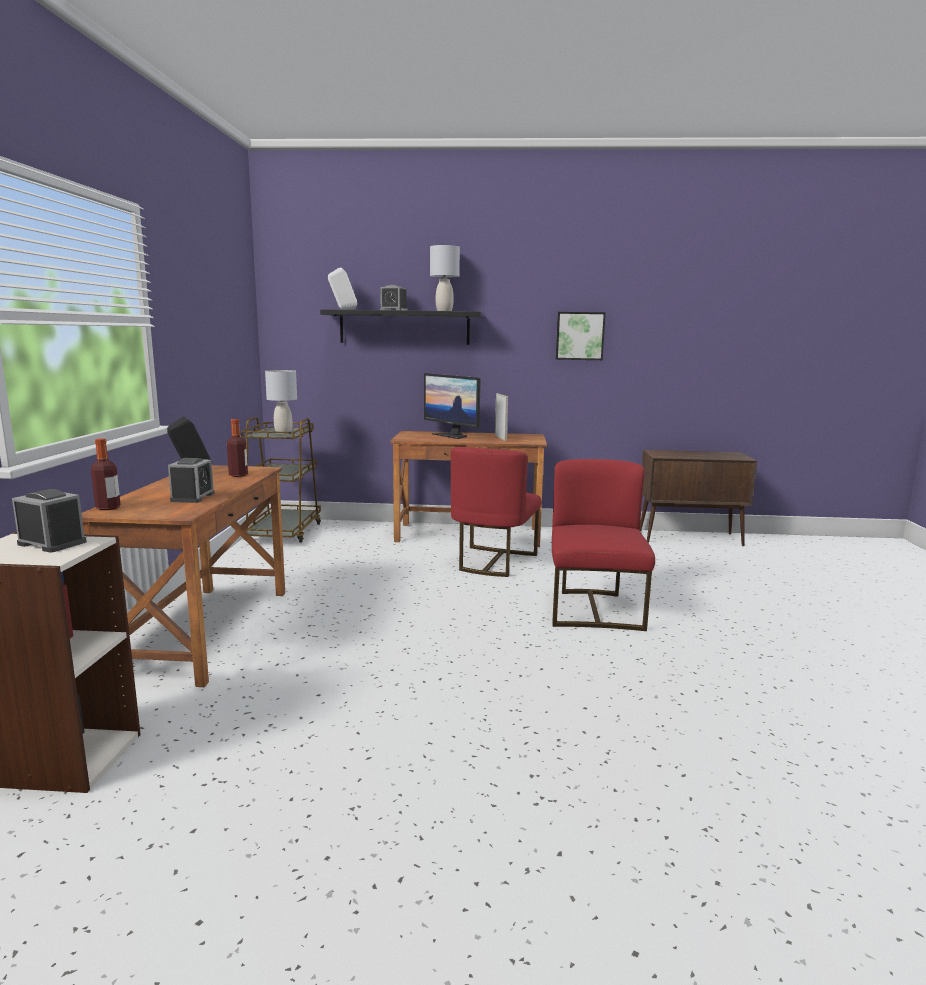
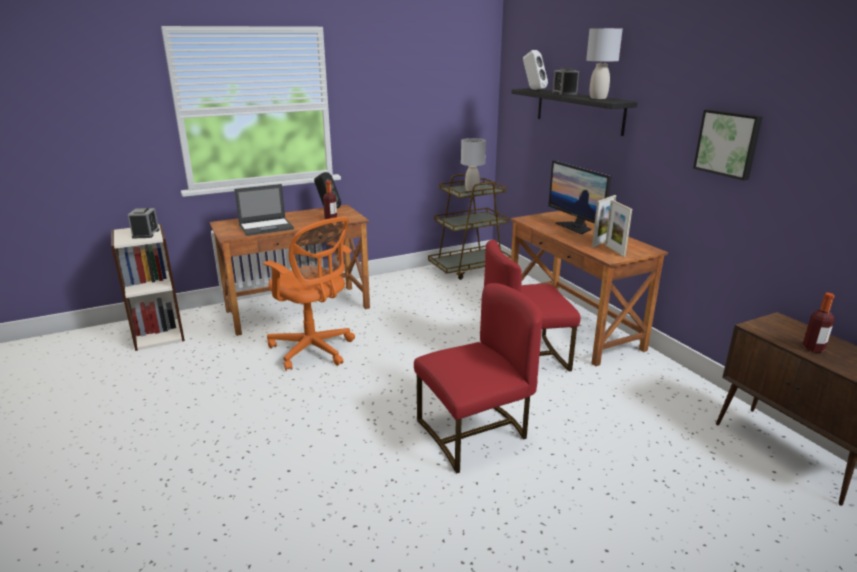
camera: 60 degrees right, 10 degrees up
(108, 508) = (230, 221): bottle -> bottle (813, 348)
(193, 497) = (267, 227): alarm clock -> laptop
(338, 644) = (314, 350): none -> orange office chair
(452, 435) = (576, 227): monitor -> monitor turned 45 degrees counterclockwise
(522, 439) = (614, 251): none -> picture frame

